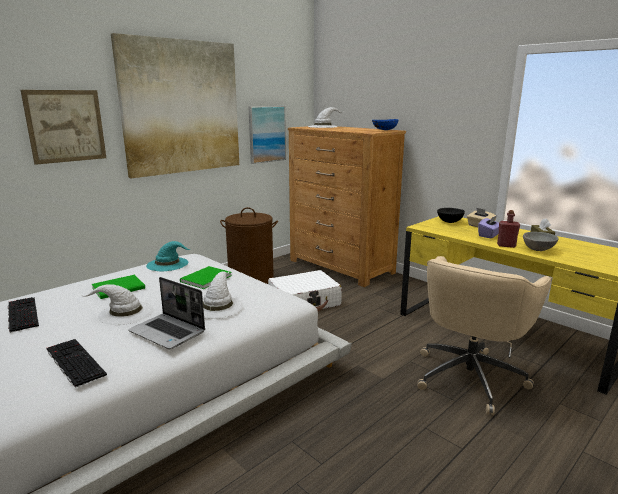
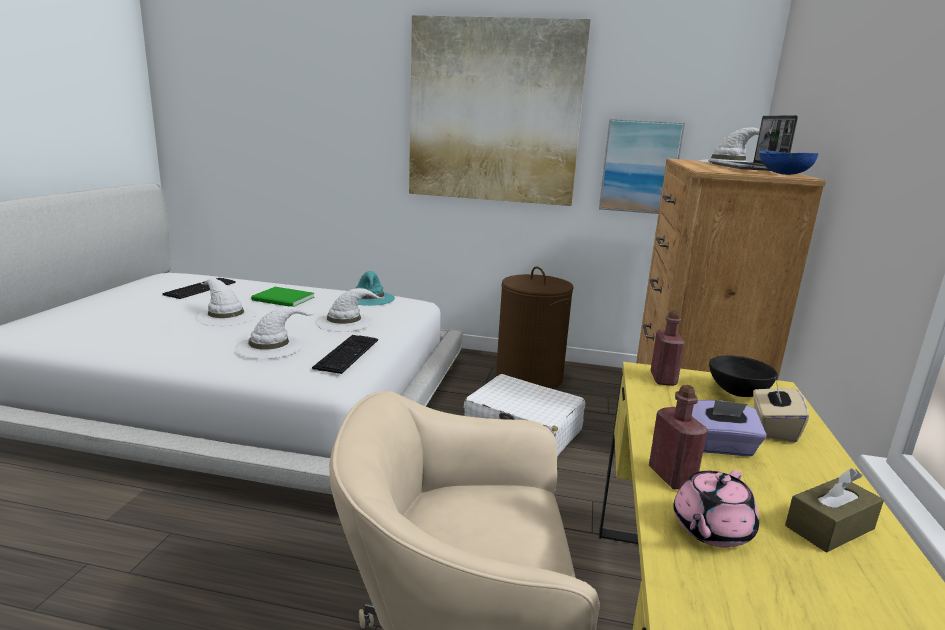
camera: 55 degrees right, 0 degrees up
(66, 126) = (353, 123): picture -> none
(73, 362) = (112, 328): keyboard -> keyboard (346, 353)
(168, 332) = (190, 342): laptop -> laptop (746, 168)
(204, 279) = (345, 322): green book -> white hat
(429, 226) = (663, 379): none -> red bottle
(538, 250) = (710, 529): grey bowl -> pink teapot

